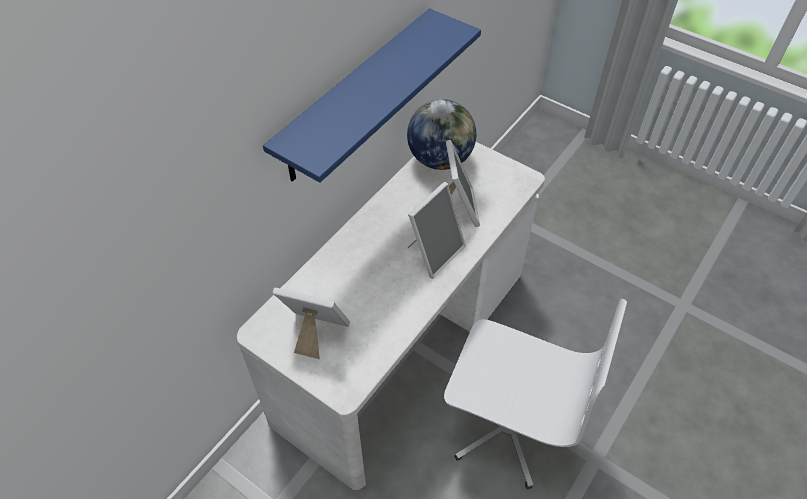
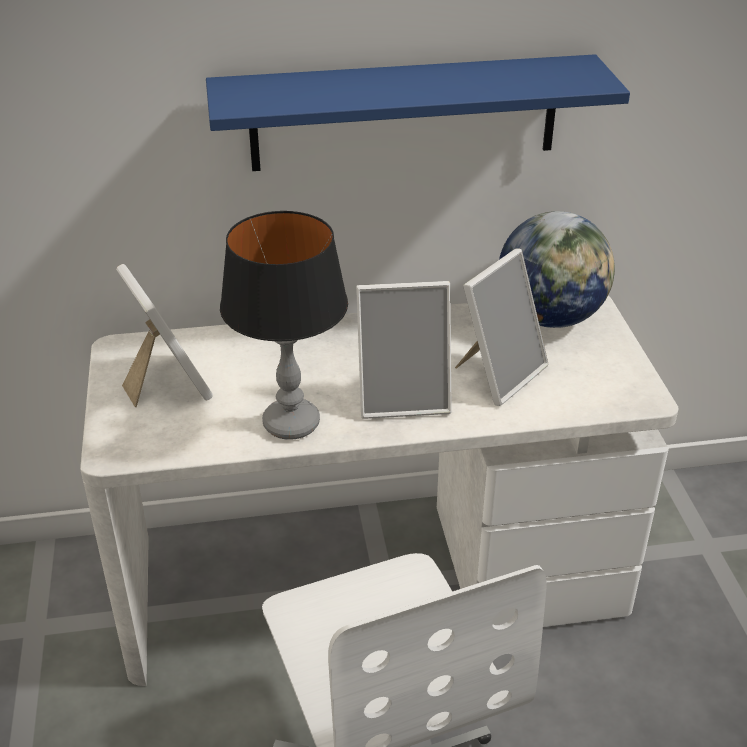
camera: 45 degrees right, 15 degrees down
(404, 307) = (290, 423): none -> table lamp

